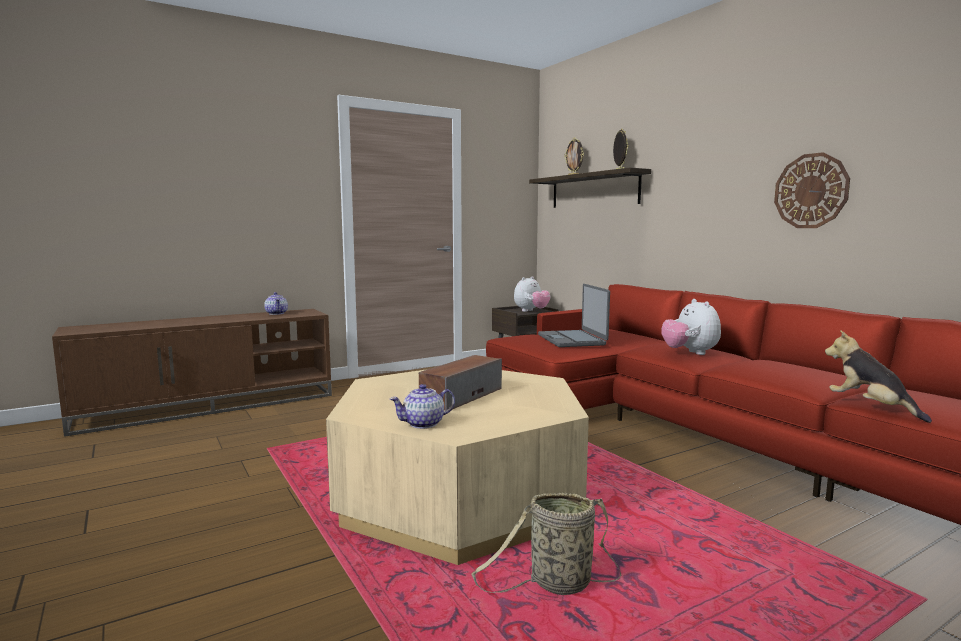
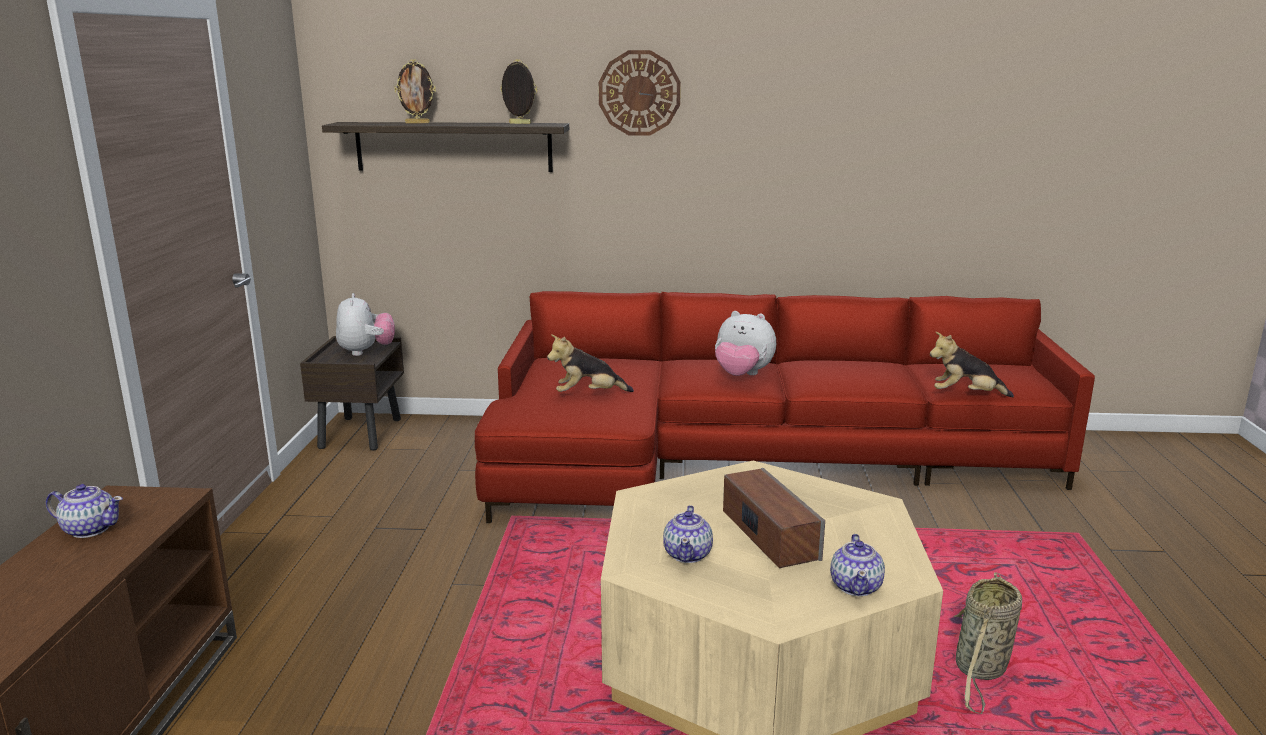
camera: 55 degrees left, 10 degrees up
(406, 387) = (688, 554): none -> teapot
(572, 340) = (588, 395): laptop -> plush toy
(811, 191) = (799, 168): wall clock -> wall clock (639, 93)

